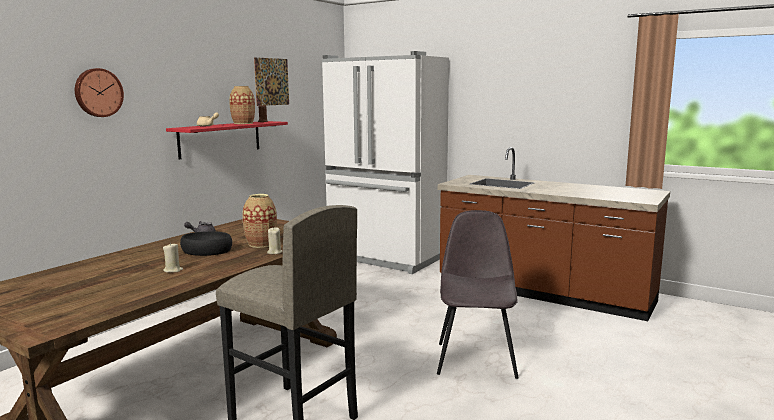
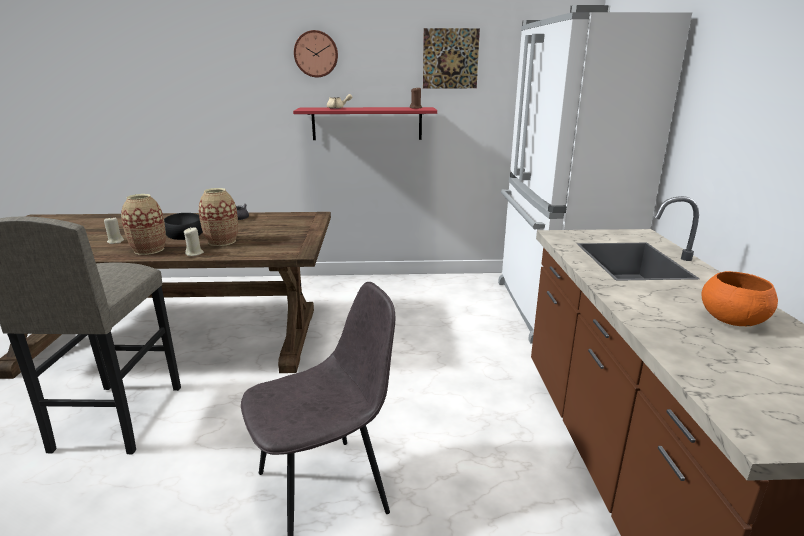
camera: 55 degrees right, 10 degrees up
(98, 92) = (228, 70): wall clock -> wall clock (316, 54)
(243, 123) = (384, 108): vase -> vase (149, 250)
(575, 188) = (731, 321): none -> orange bowl

